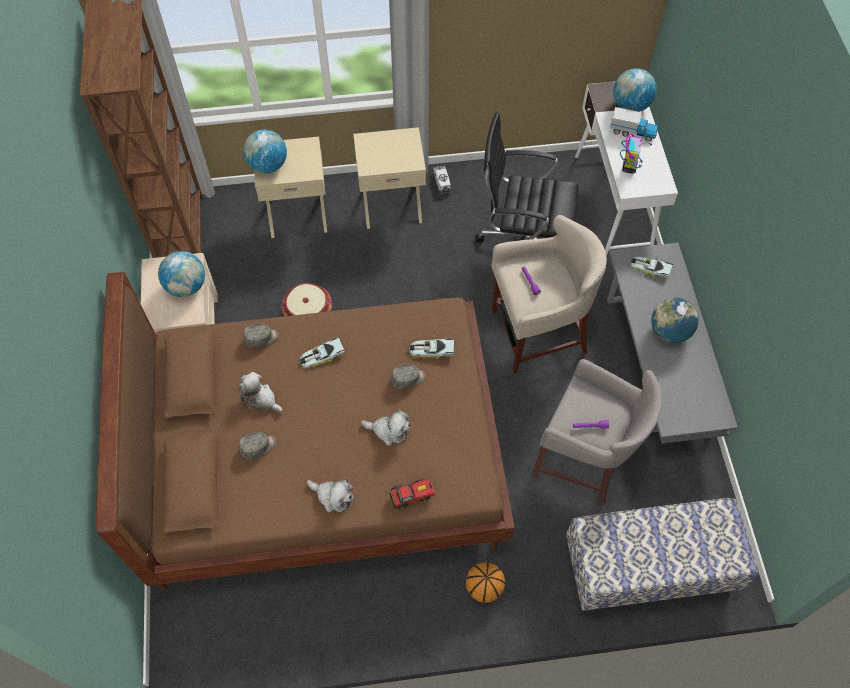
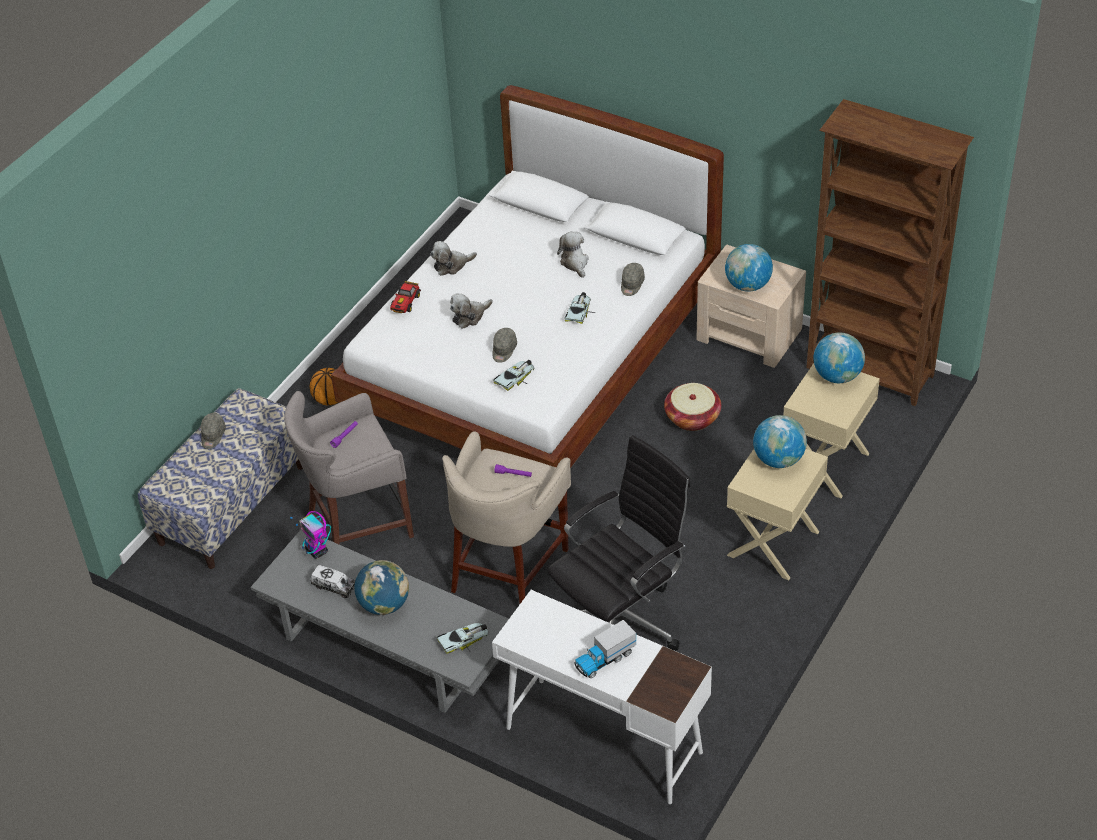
camera: 130 degrees right, 15 degrees down
(258, 446) = (534, 245): grey cap -> grey cap (213, 436)
(261, 399) = (575, 263): plush toy -> plush toy turned 90 degrees counterclockwise
(324, 456) = (536, 362): brown bed -> white bed
(442, 182) = (769, 602): toy truck -> toy truck (334, 586)
(629, 167) = (562, 623): toy robot -> toy robot (317, 551)
(630, 105) = (643, 685): globe -> globe (778, 459)

